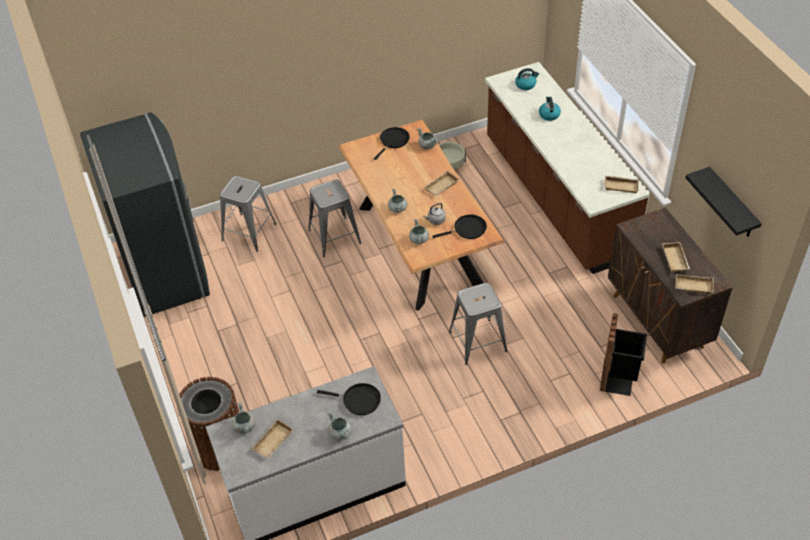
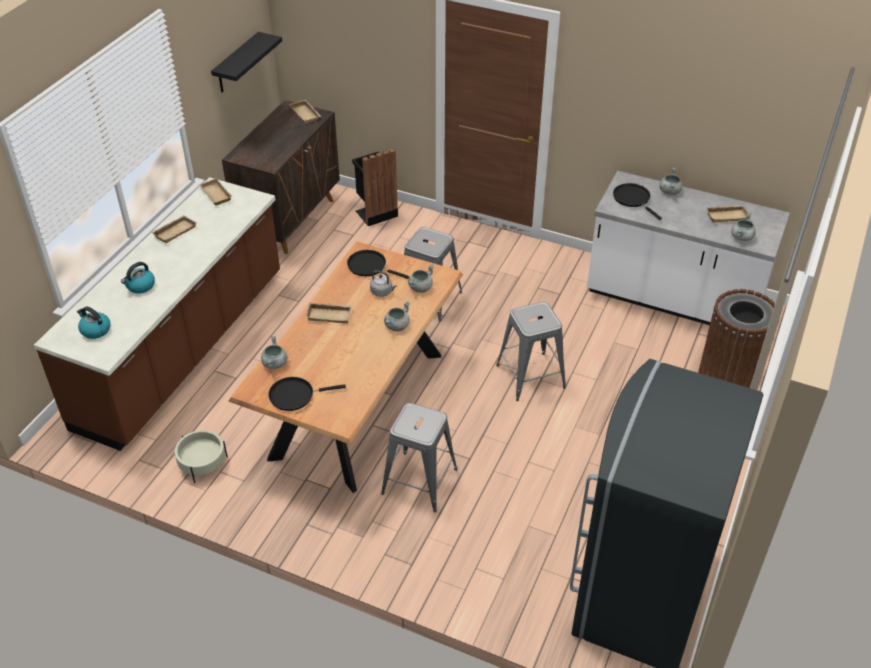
camera: 135 degrees left, 5 degrees down
(249, 232) = (499, 565): grey stool -> grey stool (530, 376)
(676, 259) = (284, 131): beige tray -> beige tray (174, 231)

